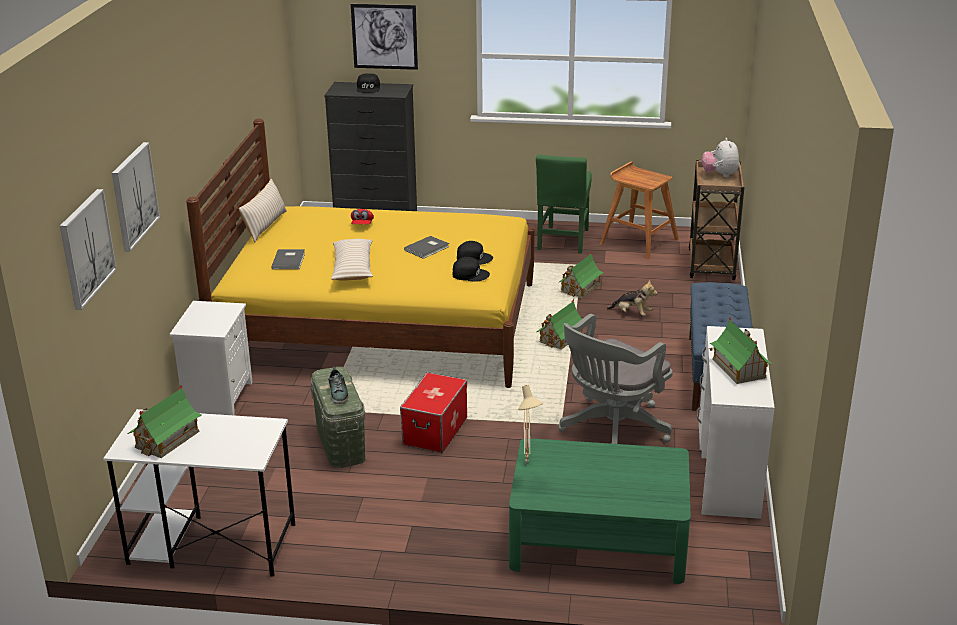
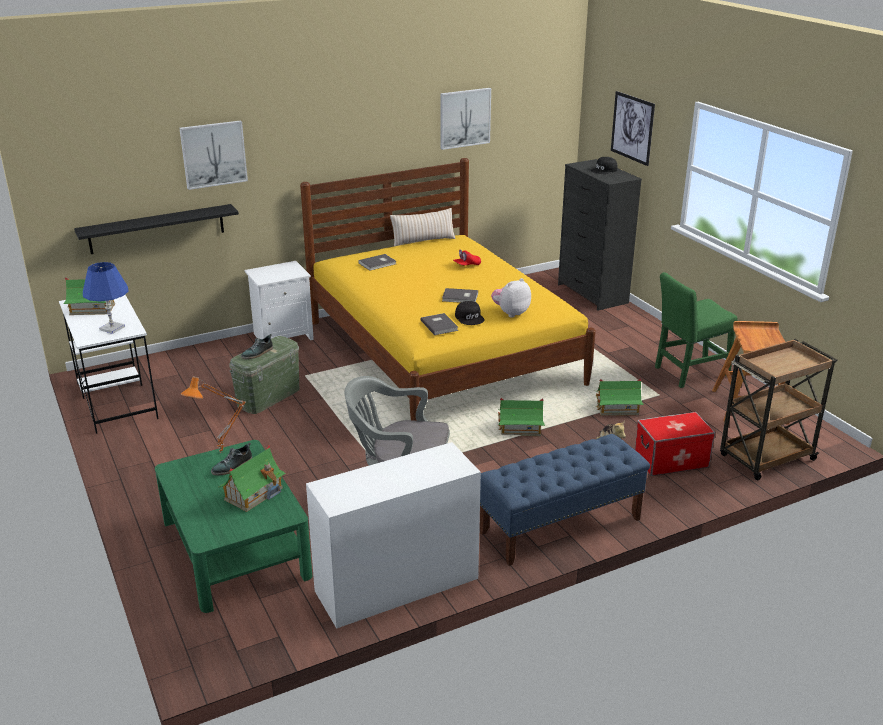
camera: 55 degrees right, 0 degrees up
(86, 248) = (124, 167): picture -> picture (464, 118)
(113, 318) = (157, 229): none -> black shelf
(244, 437) = (112, 328): none -> blue table lamp
(352, 268) = (394, 285): beige pillow -> none
(435, 431) = (320, 425): storage box -> storage box (671, 461)
(470, 274) = (440, 325): black cap -> grey book
(529, 463) = (221, 454): beige table lamp -> orange table lamp
(559, 463) = (232, 466): none -> shoe
(720, 175) = (793, 362): plush toy -> plush toy (510, 313)
(738, 368) = (385, 479): toy house -> toy house (254, 493)

